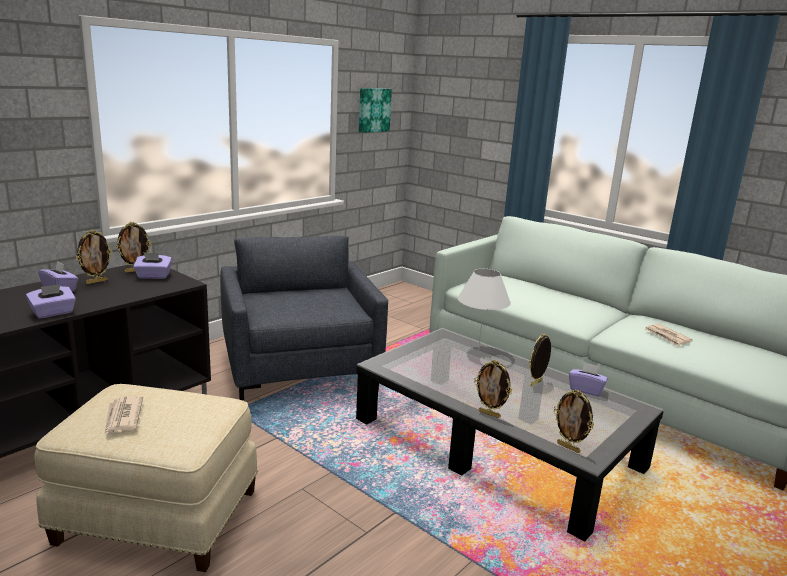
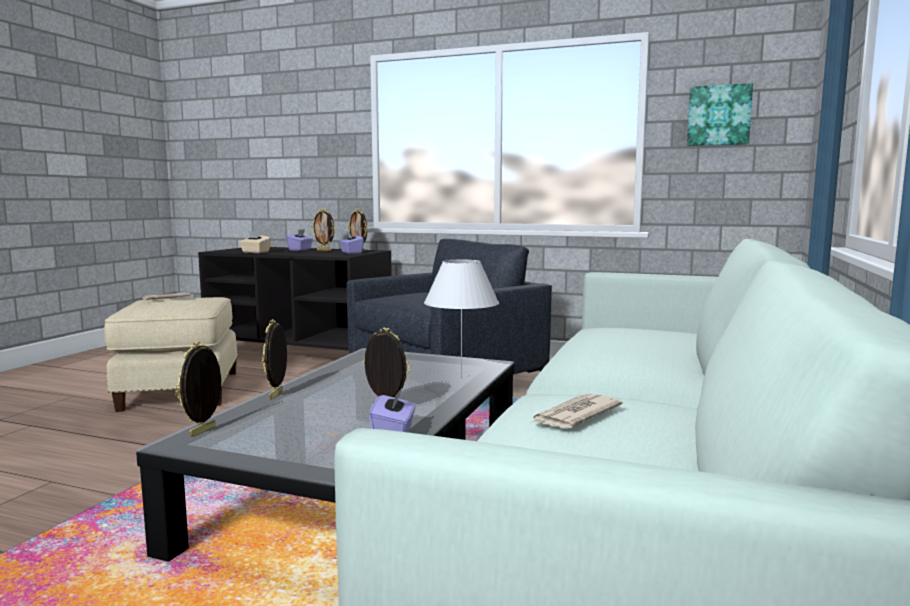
camera: 70 degrees right, 10 degrees down
(53, 313) = (255, 252): purple tissue box -> beige tissue box

